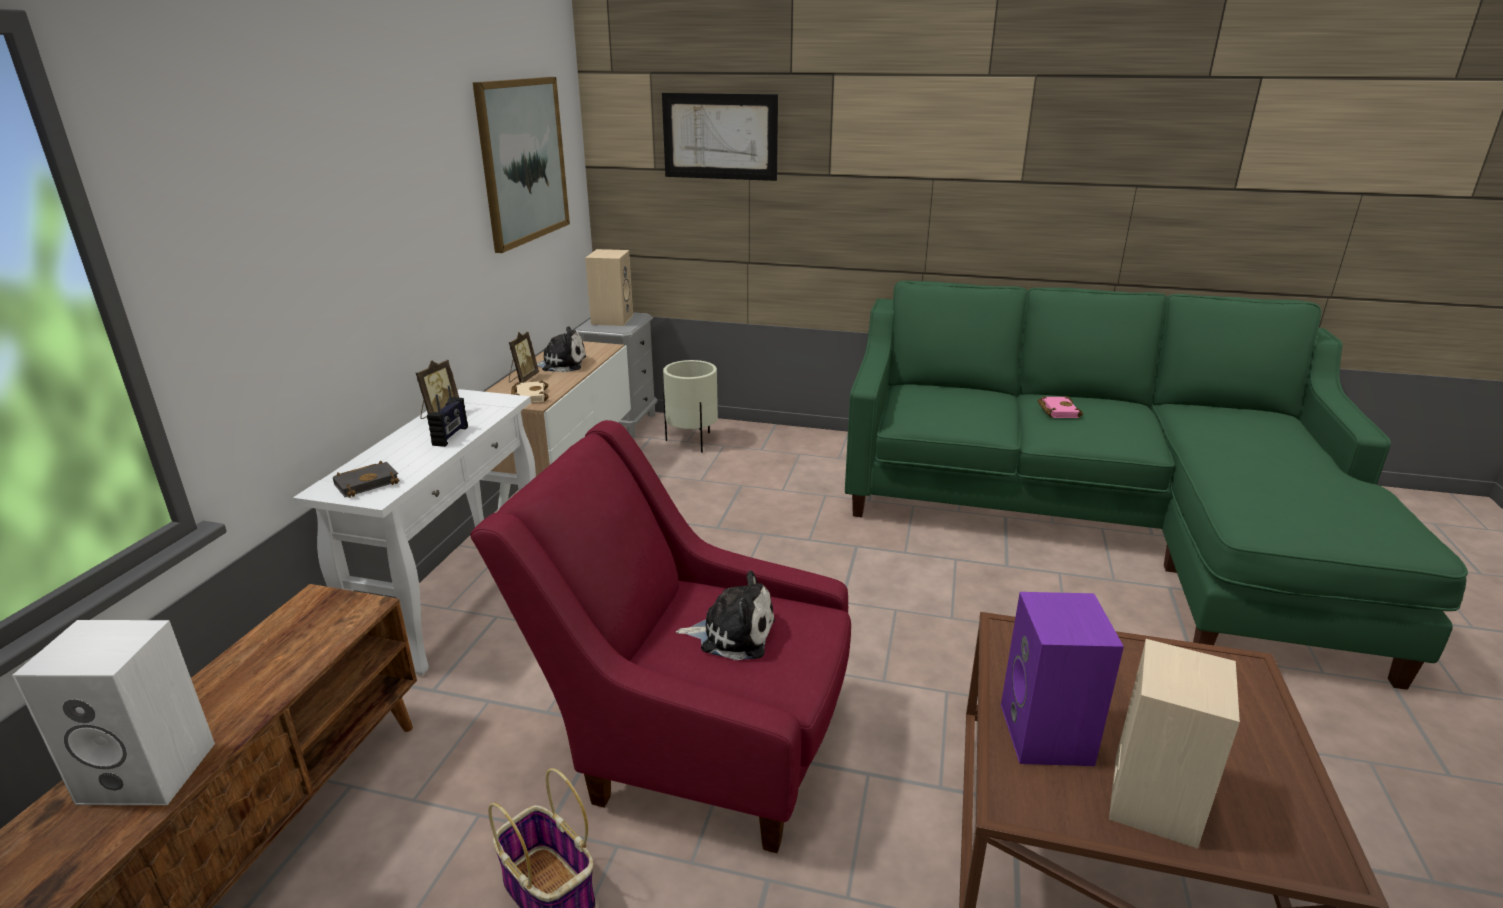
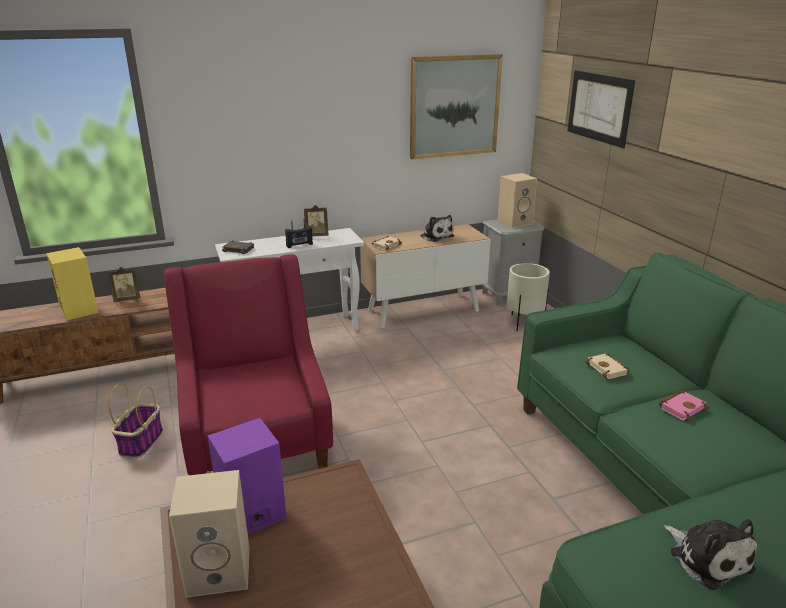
camera: 55 degrees right, 0 degrees up
(152, 771) = (80, 310): white speaker -> yellow speaker
(523, 379) = (403, 236): picture frame -> picture frame (127, 299)
(732, 634) = (253, 384): plush toy -> plush toy (707, 558)
(965, 410) = (608, 369): none -> beige book

